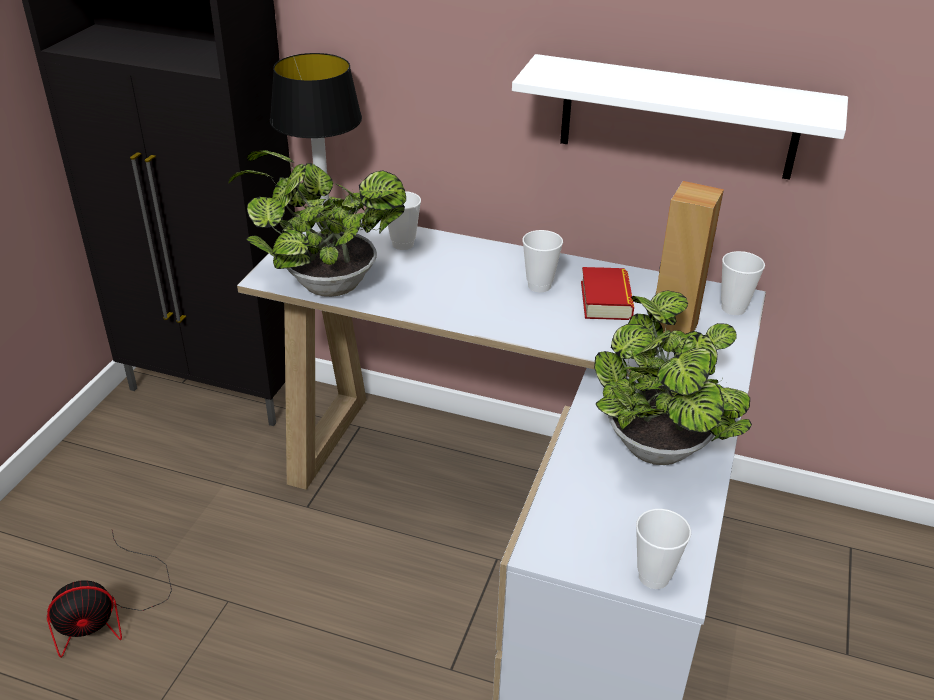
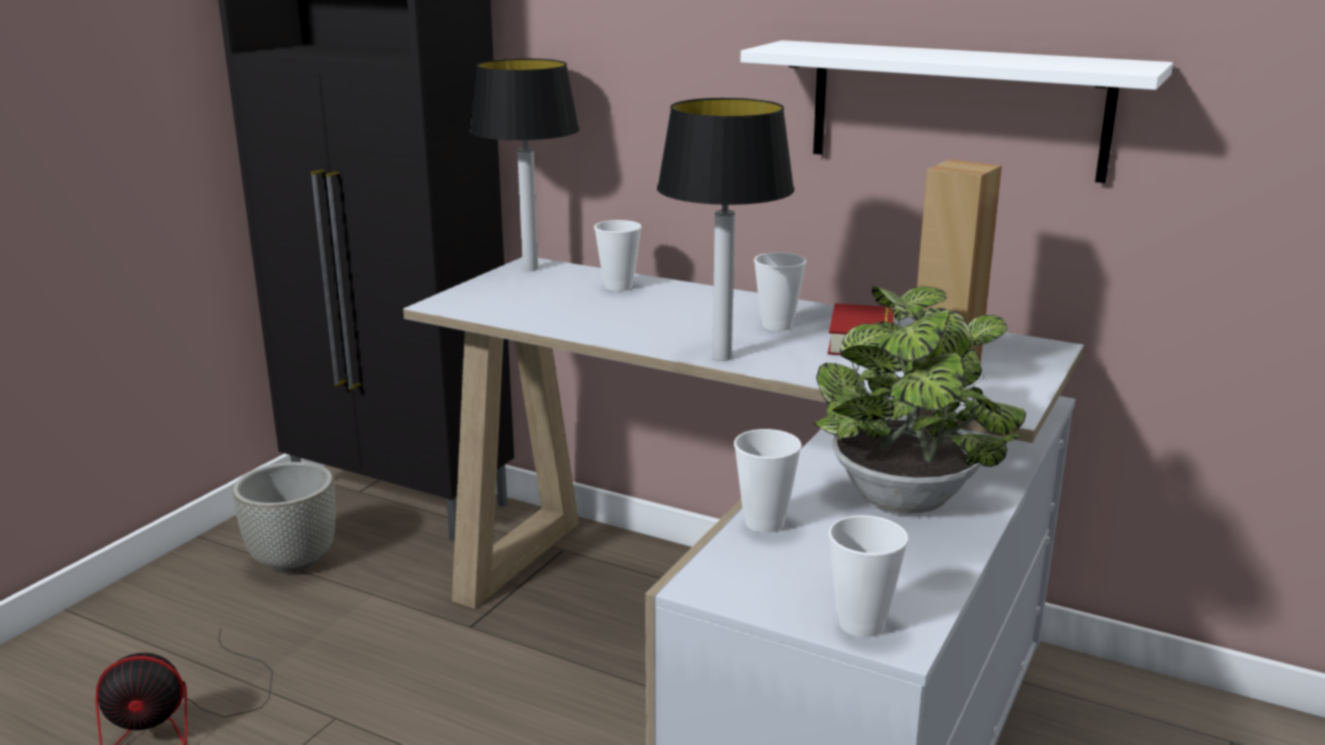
camera: 10 degrees right, 15 degrees down
(150, 458) = (293, 561): none -> grey planter
(324, 284) = (507, 312): potted plant -> none
(506, 328) = (721, 356): none -> table lamp
(733, 308) = (1034, 356): cup -> cup (764, 523)

